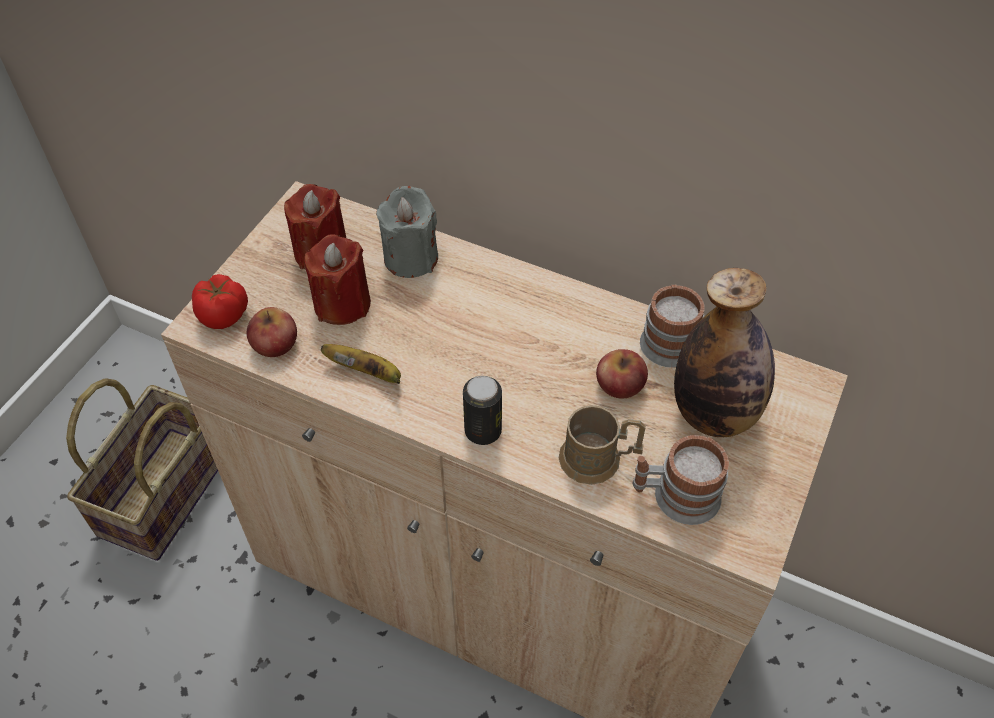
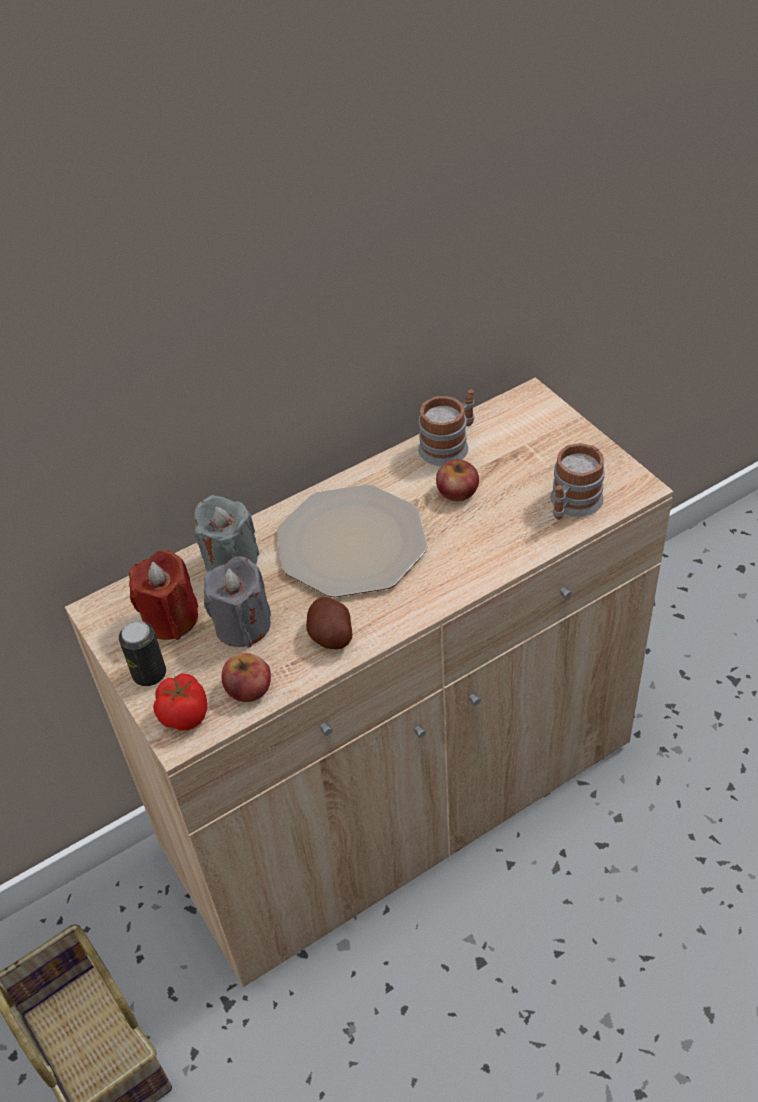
camera: 55 degrees left, 5 degrees down
(342, 304) = (243, 625): red candle -> grey candle
(367, 373) = (331, 635): banana -> potato
(483, 431) = (442, 586): can -> can (149, 674)
(493, 333) = (352, 542): none -> plate
(599, 459) = (514, 531): brown mug -> none
(714, 414) = (519, 454): bottle -> none

